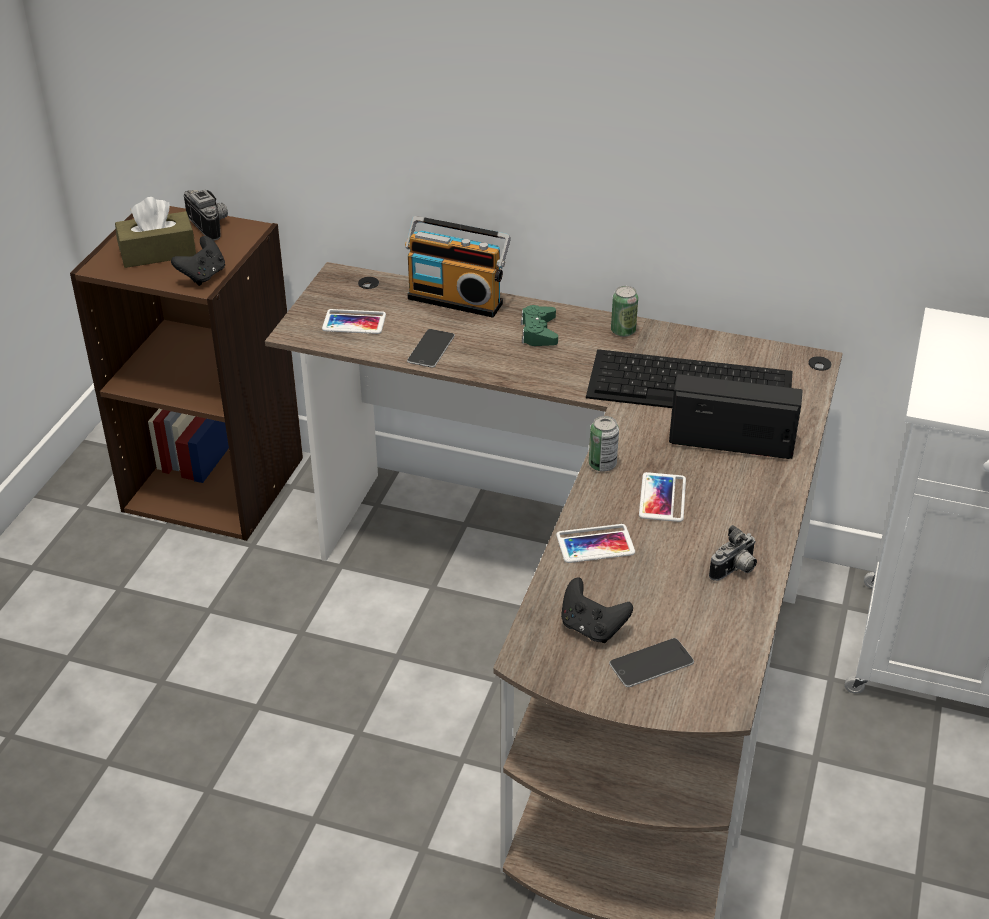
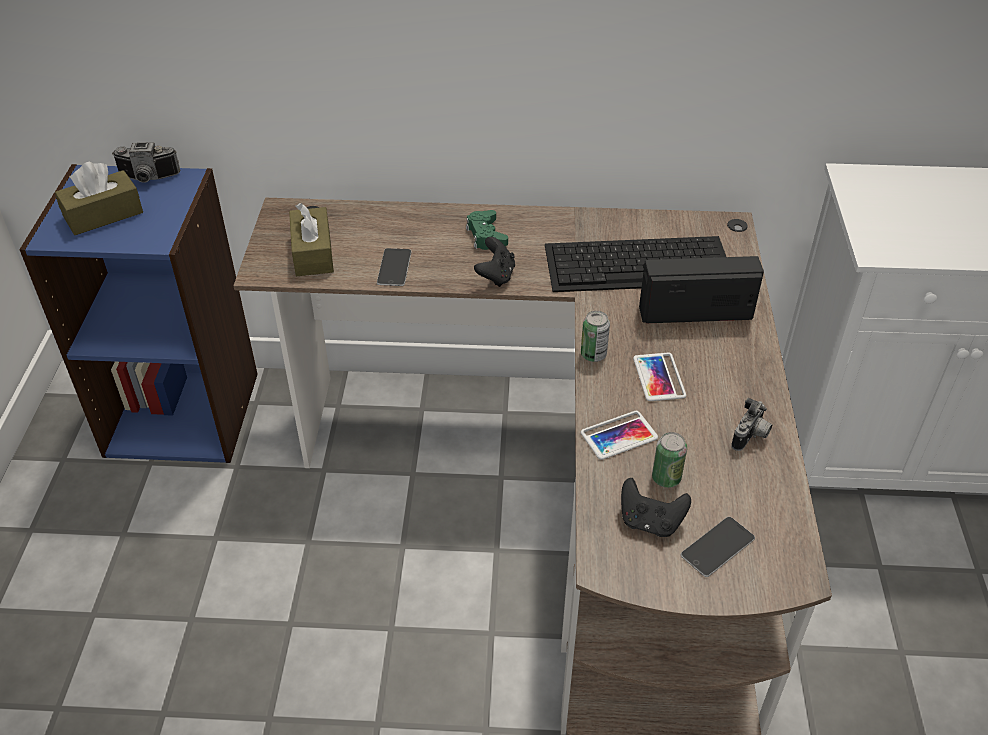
camera: 15 degrees left, 5 degrees up
(203, 276) = (157, 232): black game controller -> black game controller (496, 276)
(212, 225) = (148, 179): camera -> camera turned 135 degrees clockwise
(215, 483) = (183, 412): brown bookcase -> blue bookcase
(354, 322) = (313, 253): phone -> brown tissue box
(457, 299) = (400, 215): radio -> none
(623, 331) = (559, 222): can -> can (666, 478)

